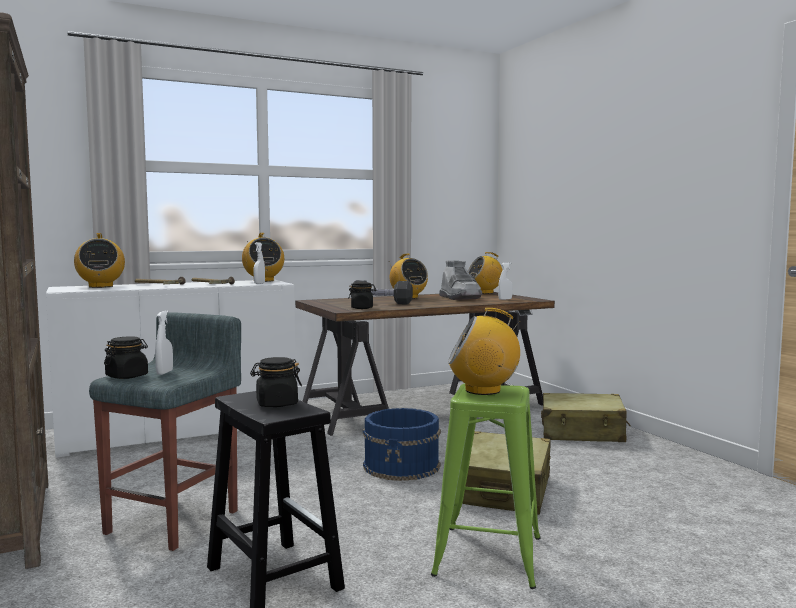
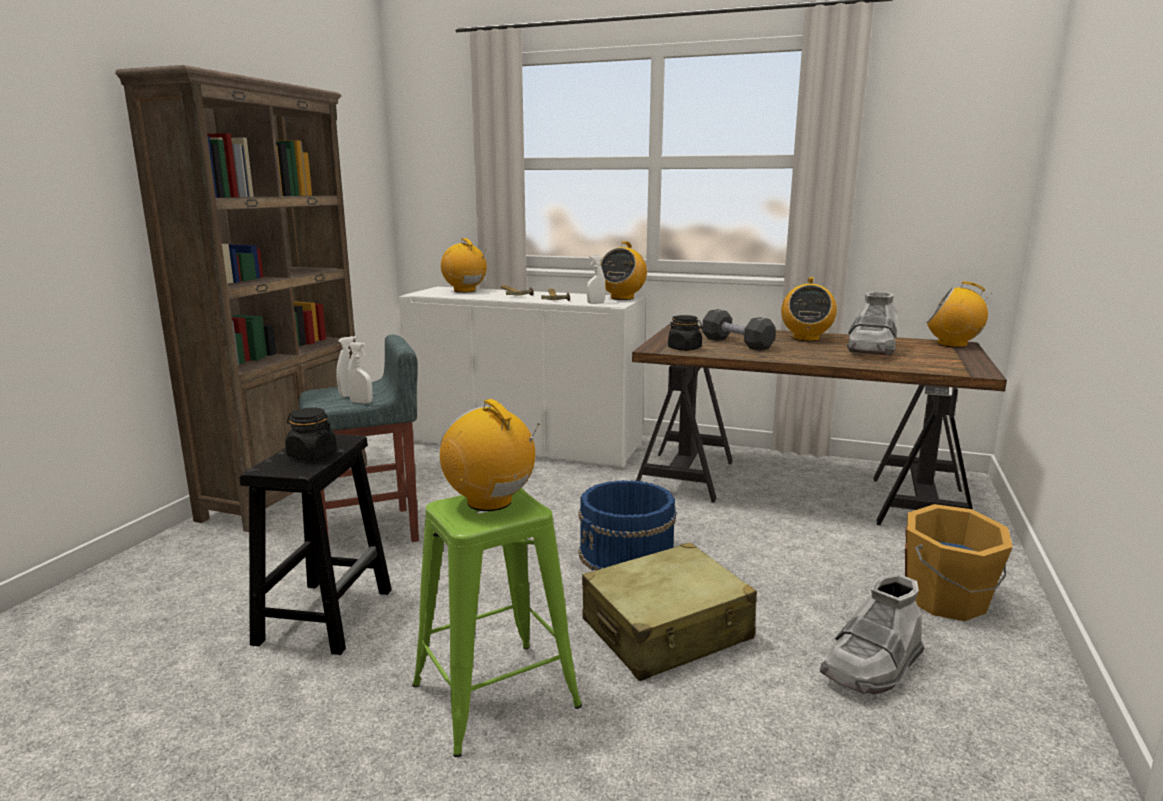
camera: 45 degrees right, 10 degrees up
(100, 286) = (465, 291): radio -> radio turned 120 degrees clockwise
(127, 376) = (324, 392): black jar -> none
(505, 299) = (931, 363): white spray bottle -> white spray bottle (361, 402)
(582, 432) = (947, 600): beige suitcase -> orange bucket
(609, 466) = (872, 667): none -> grey boot

